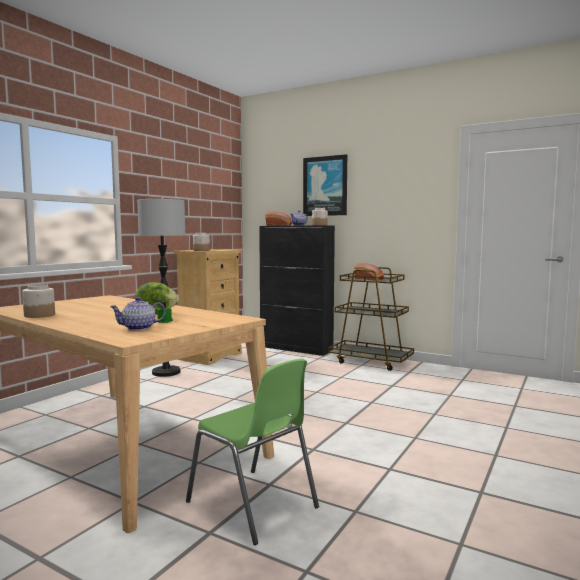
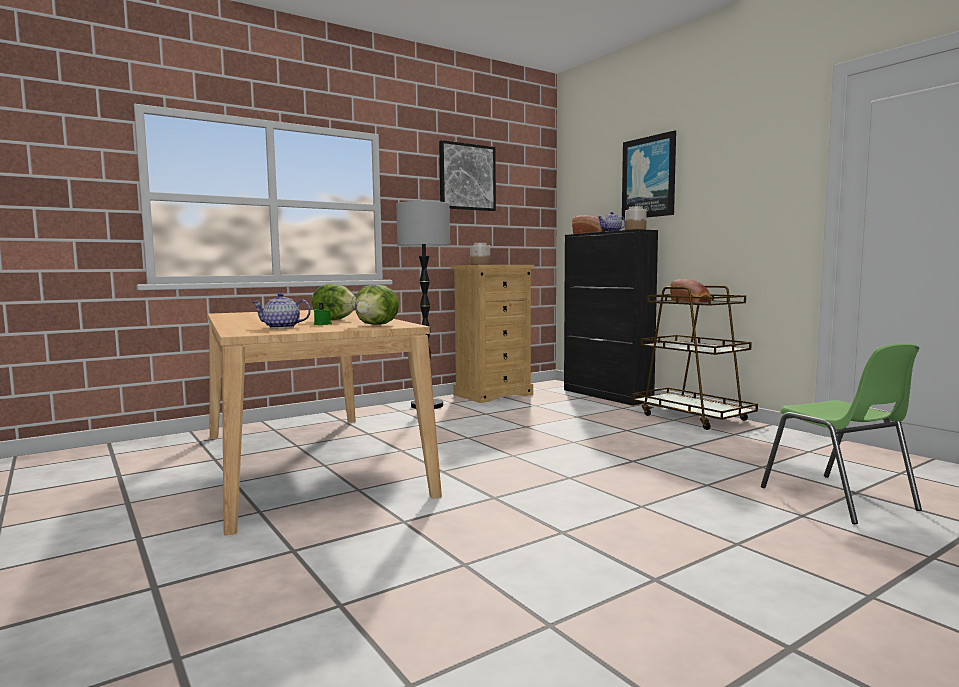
camera: 25 degrees right, 0 degrees up
(39, 315) = (234, 318): jar -> none
(183, 176) = (467, 177): none -> picture
(218, 319) = (377, 325): none -> lettuce
(253, 505) = (363, 536): green chair -> green chair (839, 499)

